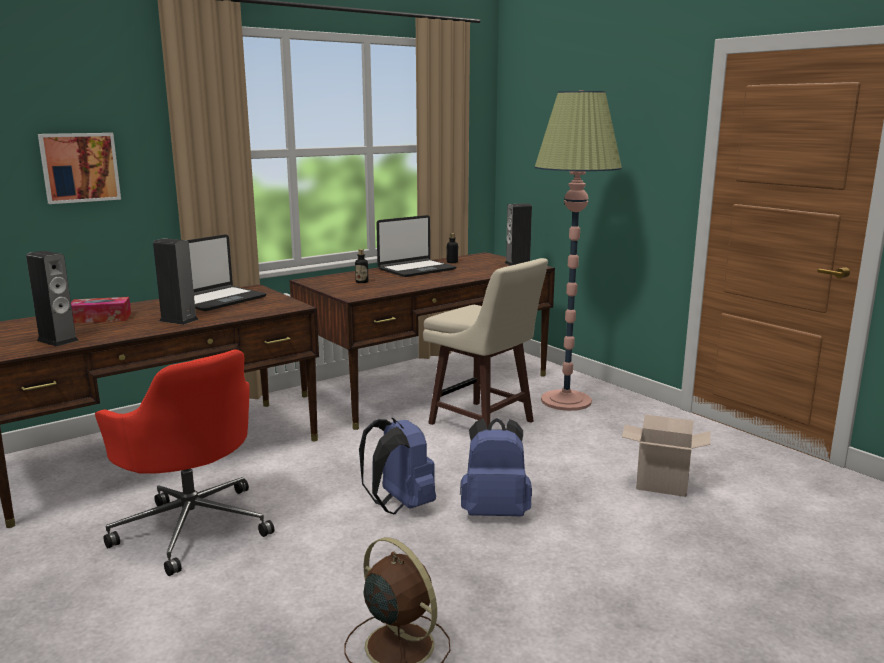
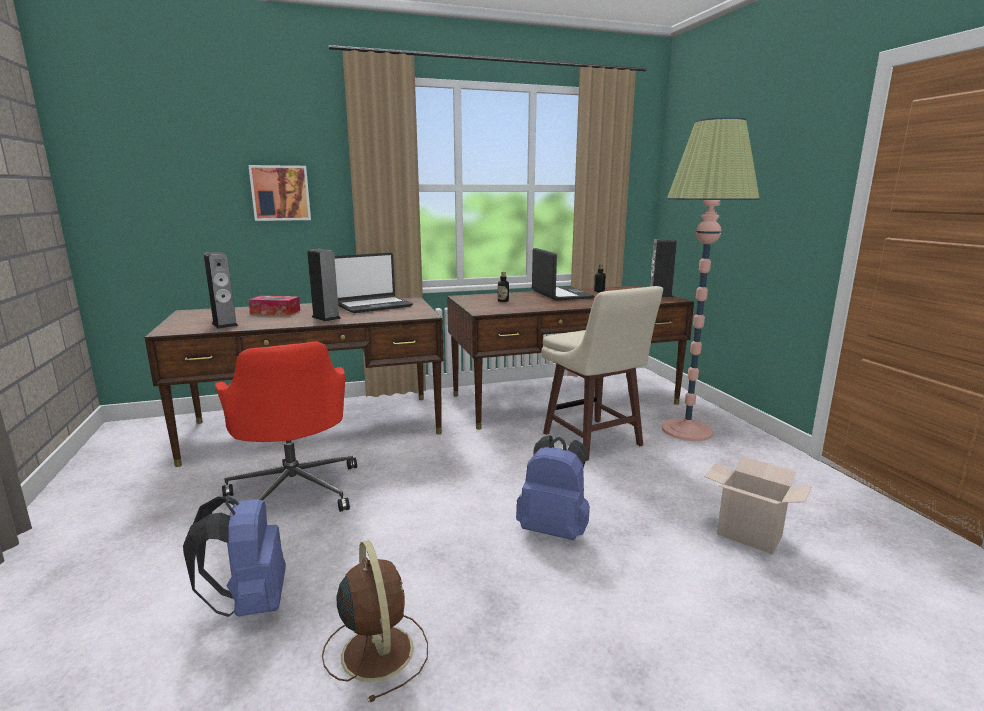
camera: 20 degrees right, 0 degrees up
(400, 505) = (470, 505): blue backpack -> blue backpack (250, 603)
(416, 269) = (561, 295): laptop -> laptop turned 90 degrees counterclockwise

